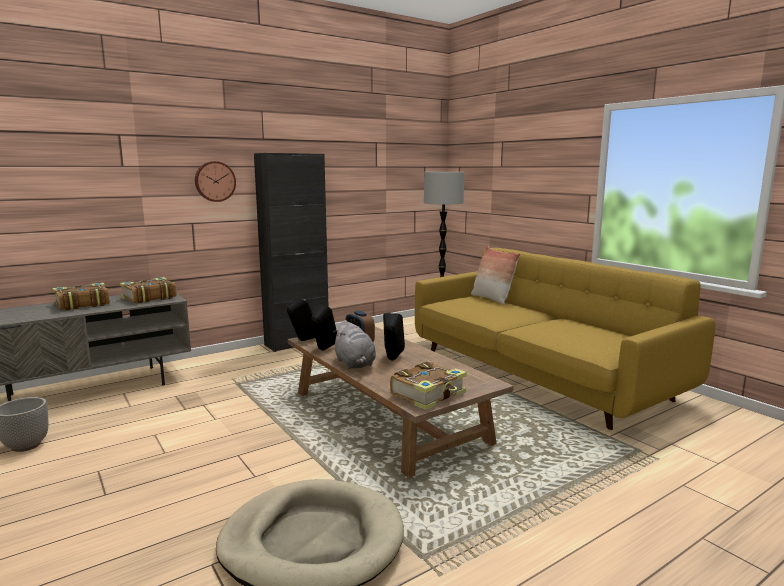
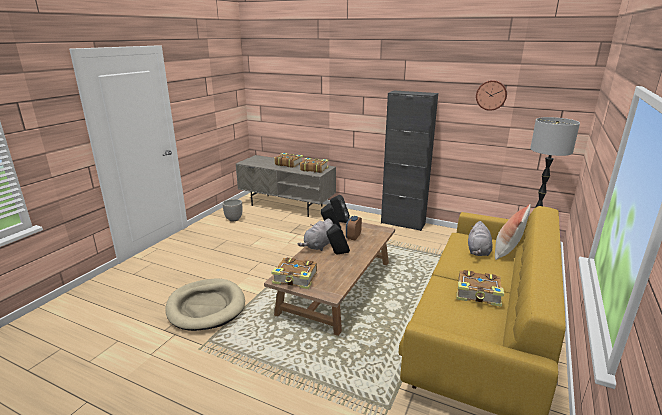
camera: 60 degrees right, 10 degrees up
(215, 181) = (368, 107): wall clock -> wall clock (491, 95)
(482, 305) = (478, 251): none -> grey plush toy
(562, 322) = (478, 294): none -> book

